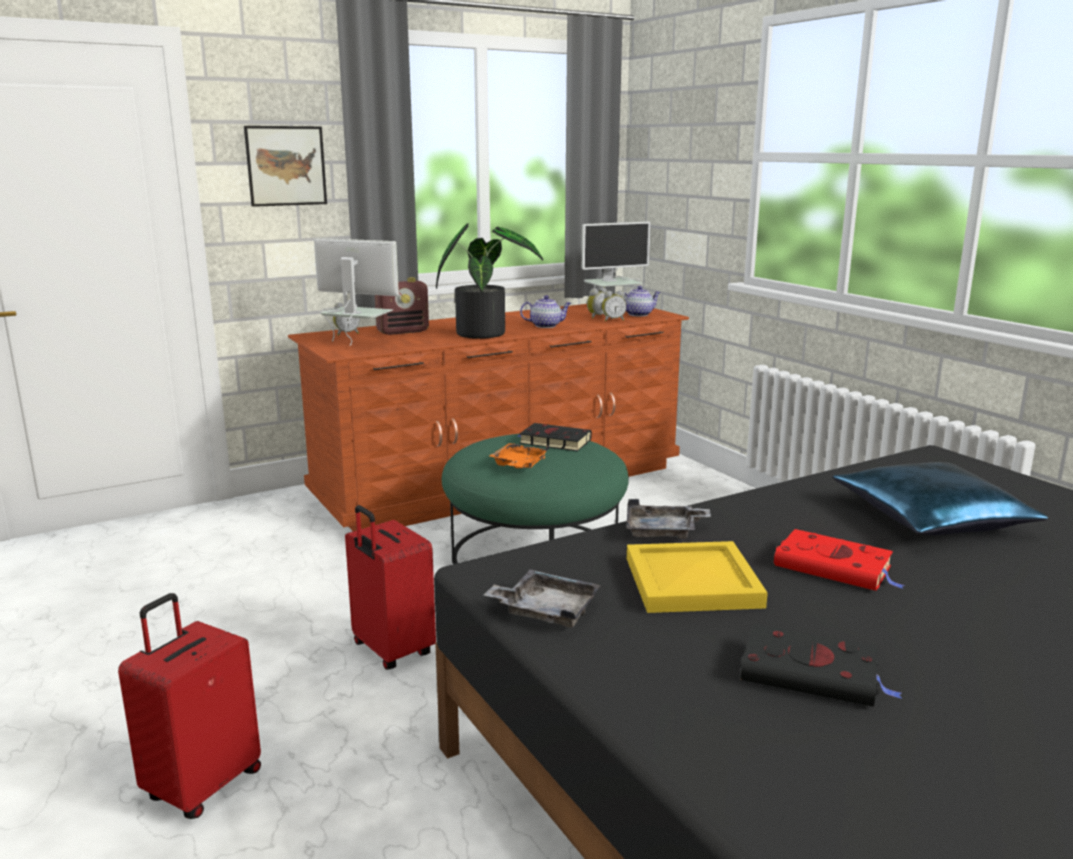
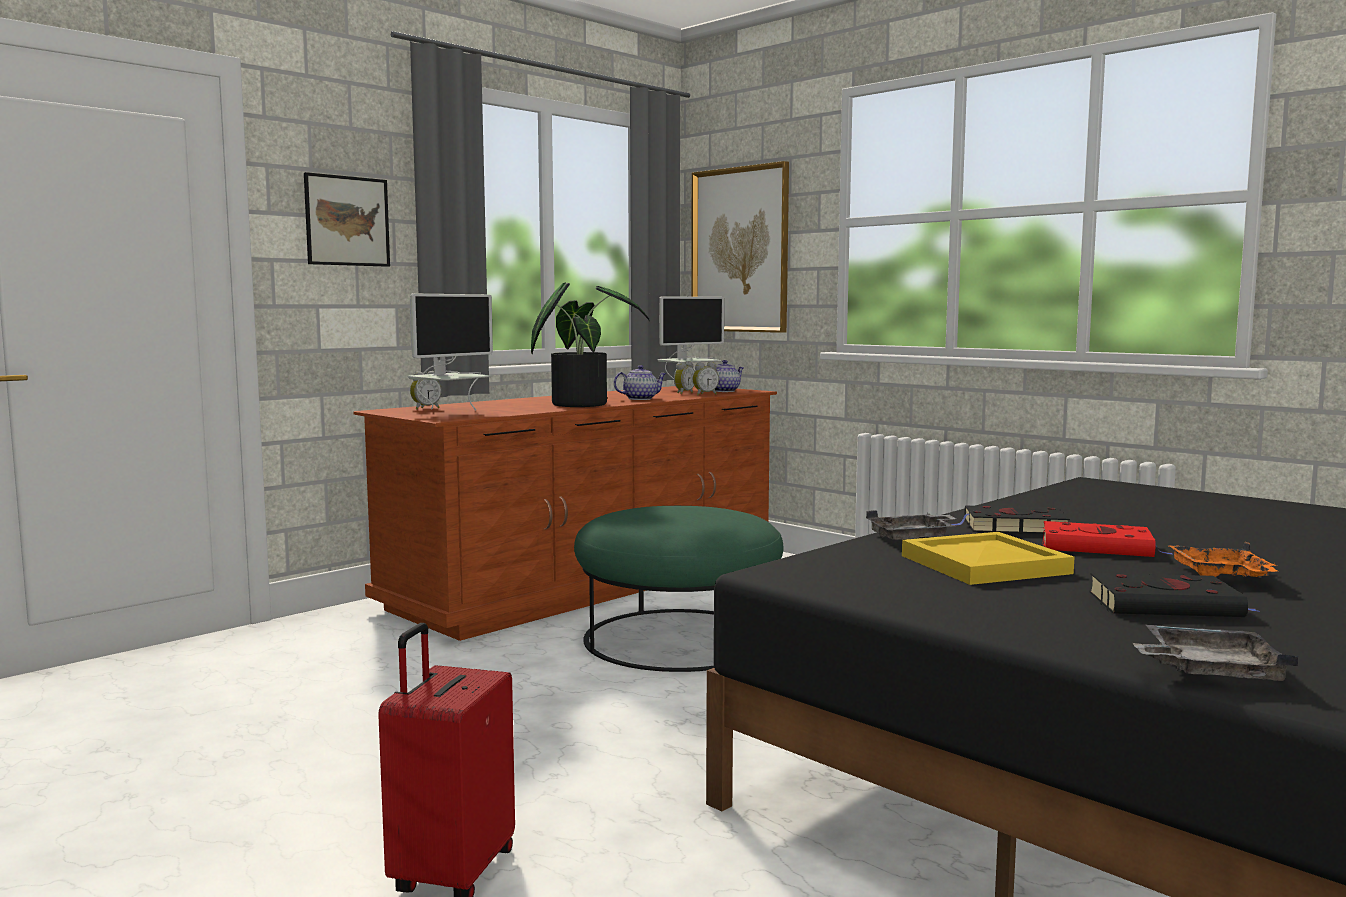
camera: 15 degrees left, 10 degrees down
(357, 343) = (451, 413): monitor -> monitor turned 120 degrees clockwise
(391, 651) = (582, 731): red suitcase -> none
(403, 331) = (488, 405): radio -> none
(518, 465) = (672, 526): orange tray -> orange tray (1221, 576)
(546, 610) = (871, 591): grey tray -> grey tray (1208, 670)
(553, 441) = (688, 508): black book -> black book (1011, 527)
(671, 175) = (740, 250): none -> picture
(932, 518) = (1142, 516): blue pillow -> none

